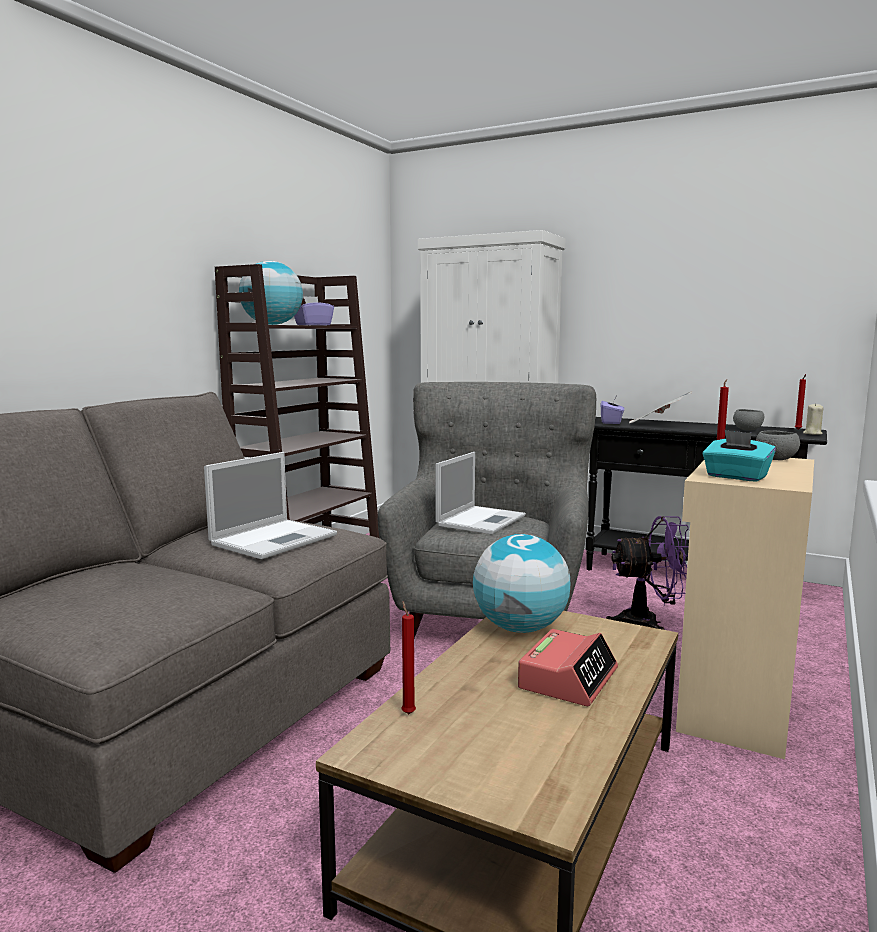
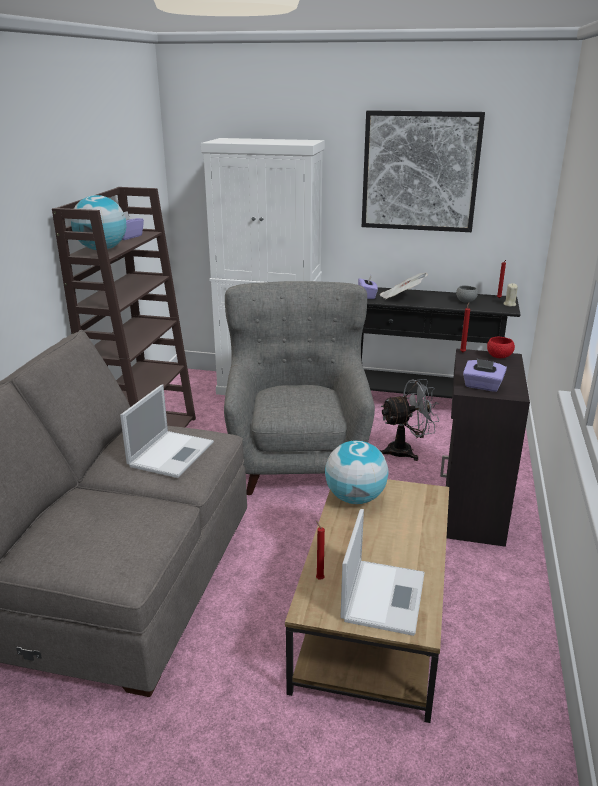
camera: 15 degrees left, 15 degrees up
(481, 520) = (291, 397): laptop -> laptop (383, 595)
(568, 678) = (399, 536): alarm clock -> none
(649, 623) = (406, 451): purple fan -> grey fan
(684, 269) = (420, 172): none -> picture
(734, 701) = (471, 509): beige cabinet -> black cabinet
(736, 477) = (482, 386): turquoise tissue box -> purple tissue box
(776, 459) = (499, 357): grey bowl -> red bowl

